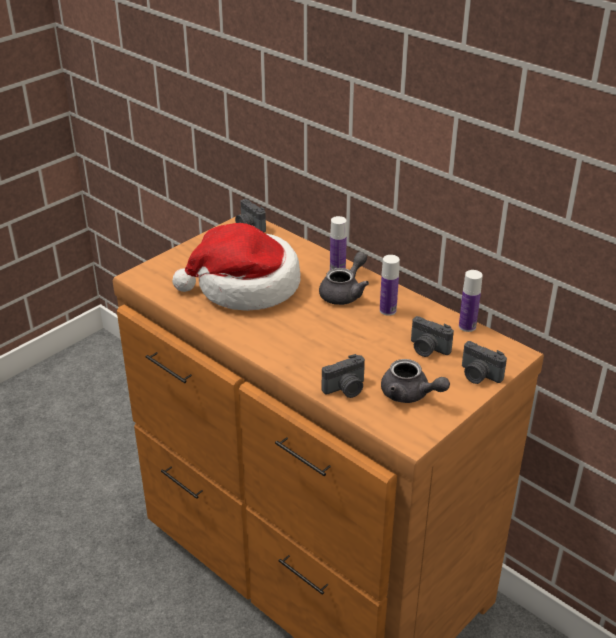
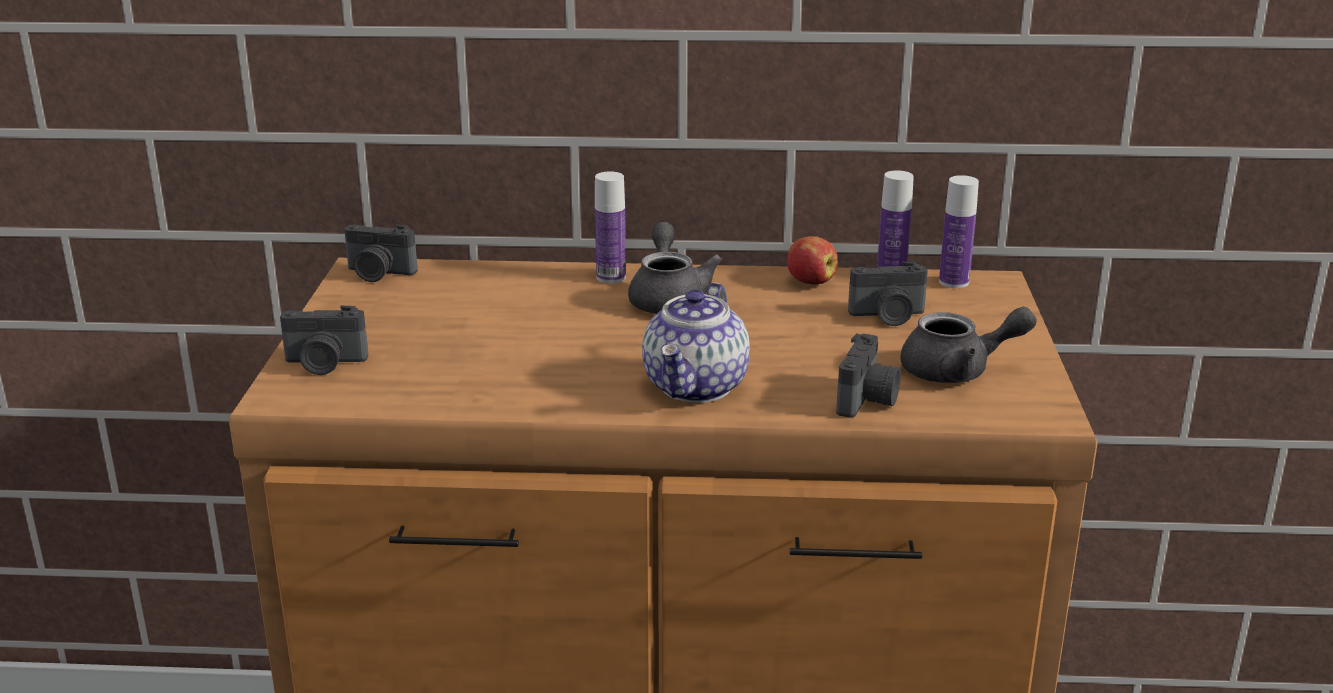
camera: 40 degrees left, 10 degrees down
(245, 286) = (502, 343): hat -> none
(287, 346) = (697, 387): none -> teapot
(388, 310) = (762, 296): bottle -> bottle (953, 282)
(422, 312) = (810, 282): none -> apple
(478, 375) = (997, 318): camera -> camera (324, 364)

